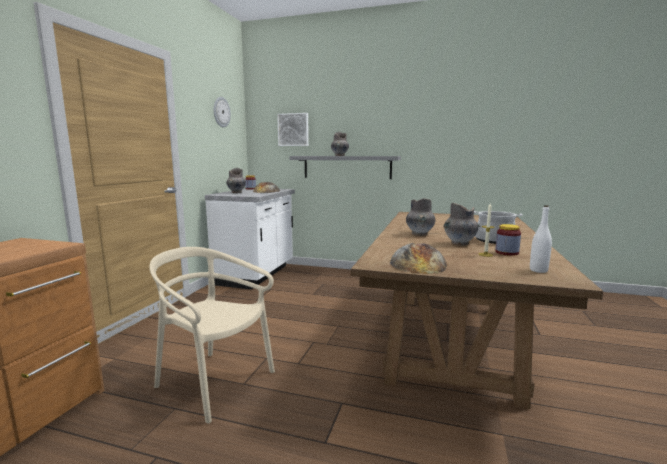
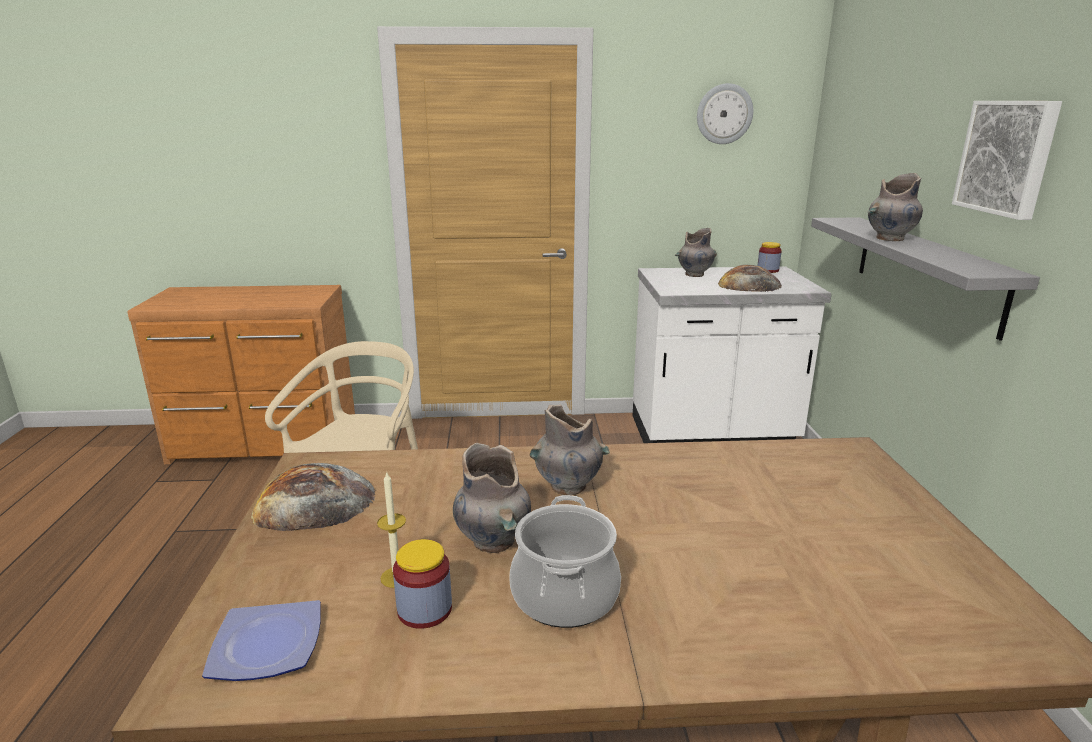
camera: 70 degrees right, 10 degrees up
(293, 129) = (866, 152): picture -> picture (1007, 157)
(538, 270) = (268, 647): white bottle -> plate

